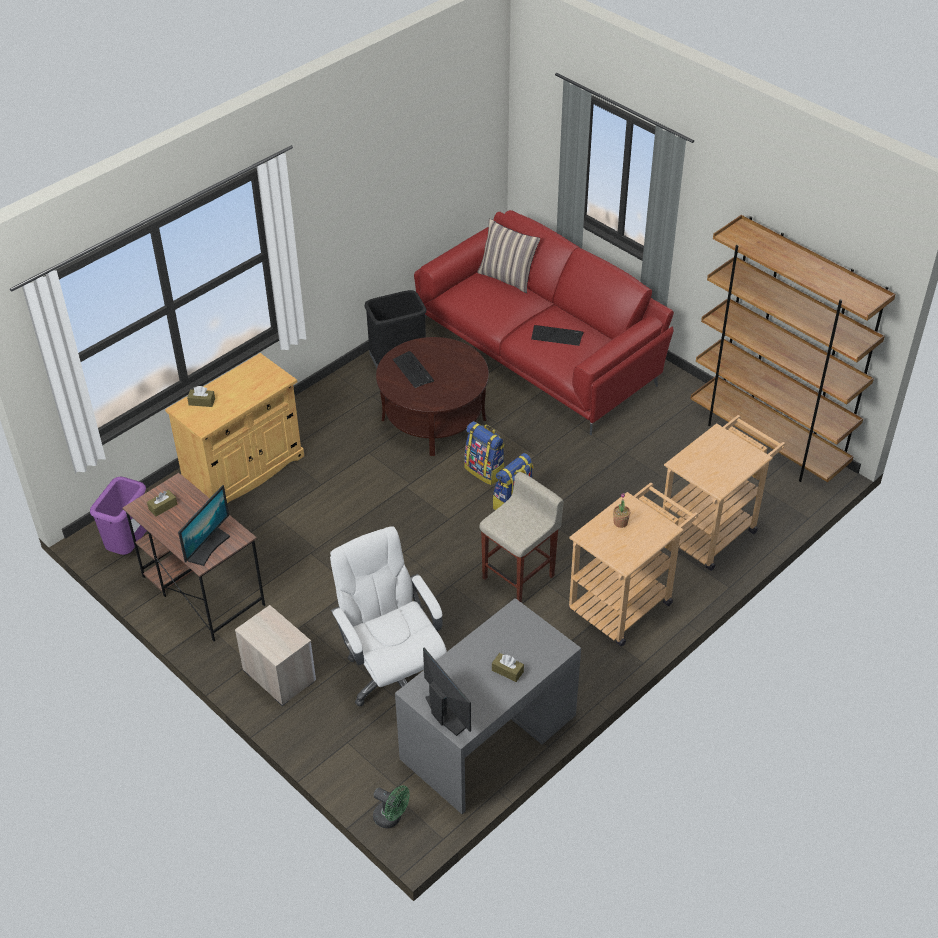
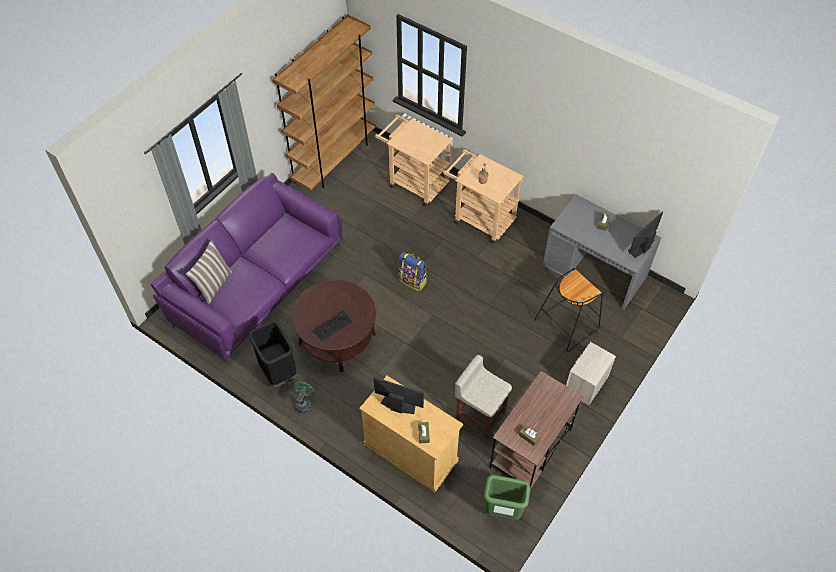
camera: 100 degrees left, 10 degrees up
(129, 546) = (502, 511): purple trash can -> green trash can
(208, 547) = (558, 397): monitor -> monitor (398, 405)
(391, 818) = (661, 307): green fan -> green fan (304, 403)
(392, 674) = (566, 324): white office chair -> black stool
(485, 471) = (385, 300): backpack -> none
(519, 576) = (473, 271): beige stool -> beige stool (480, 416)
(540, 352) = (257, 283): red sofa -> purple sofa
(557, 336) = (283, 246): keyboard -> none

